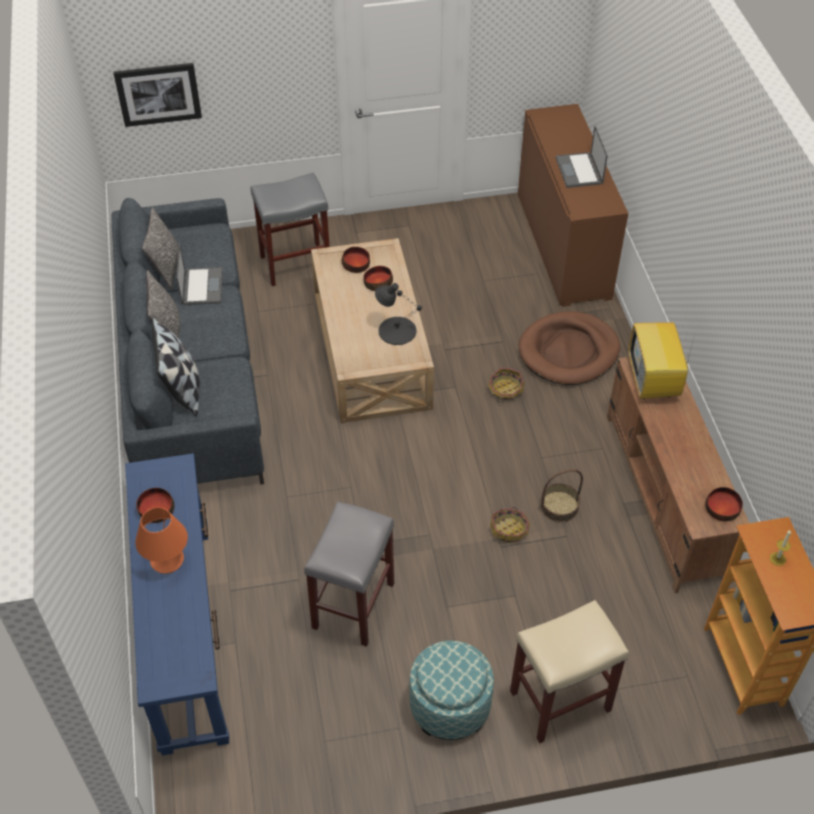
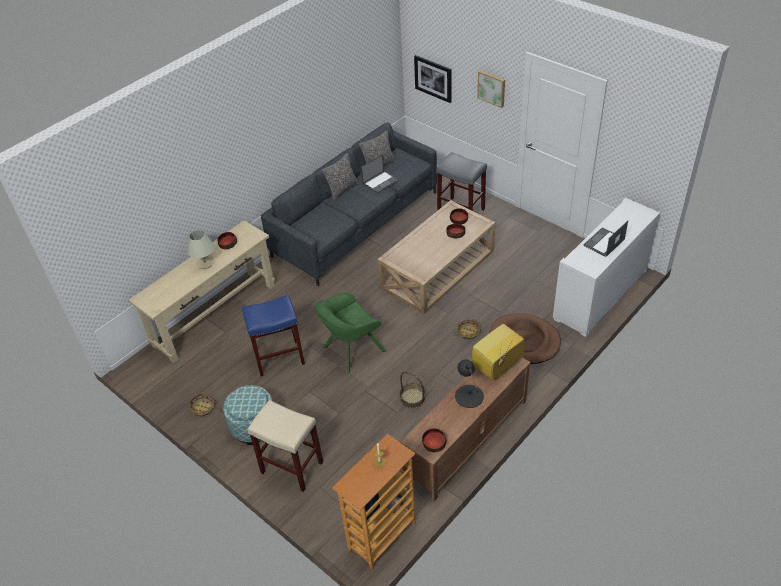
camera: 55 degrees right, 5 degrees down
(167, 560) = (204, 263): orange table lamp -> beige table lamp
(182, 389) = (314, 215): pillow -> none
(186, 635) = (215, 315): blue console table -> beige console table
(277, 59) = (492, 88): none -> picture
(353, 604) = (279, 357): grey stool -> blue stool
(396, 330) = (431, 258): black table lamp -> black table lamp (469, 395)
(420, 519) = (351, 350): none -> green armchair
(509, 529) = (378, 387): basket -> basket (203, 408)
(563, 246) = (600, 294): brown cabinet -> white cabinet

